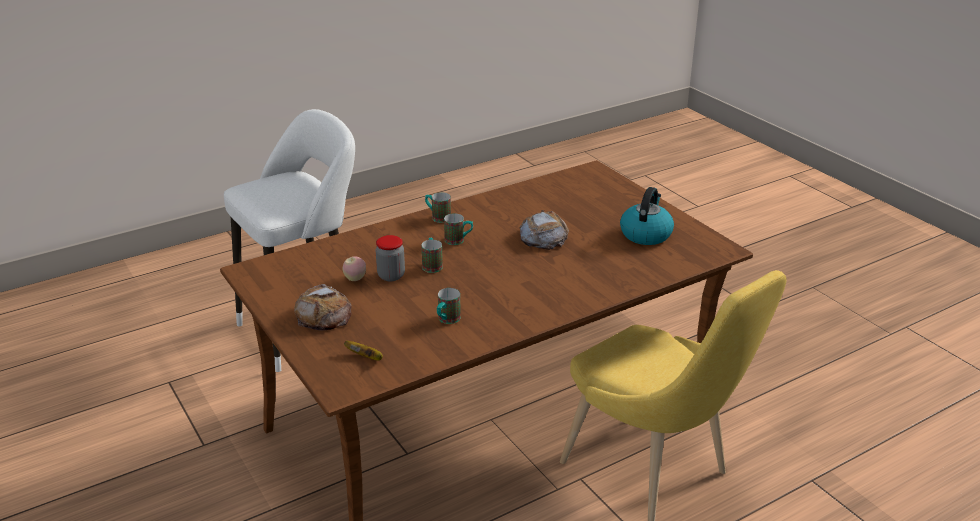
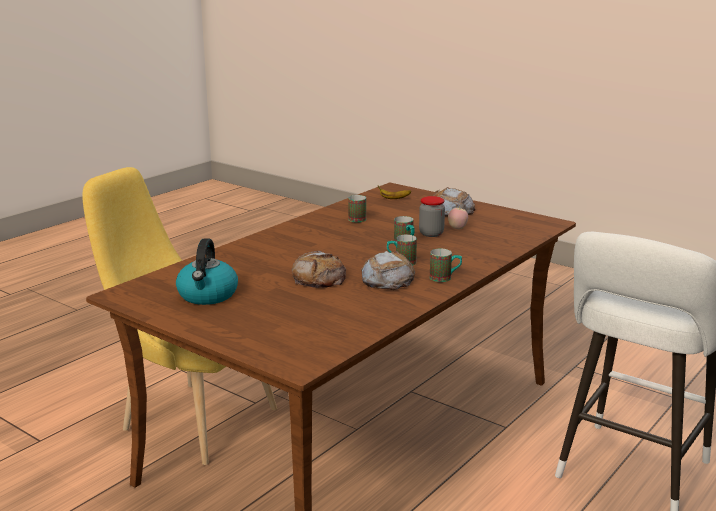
camera: 160 degrees right, 10 degrees down
(486, 225) = (387, 279): none -> bread

